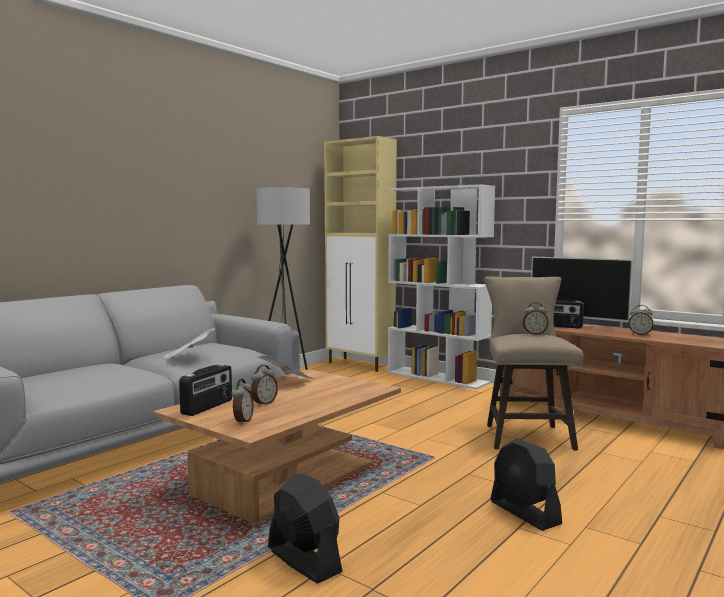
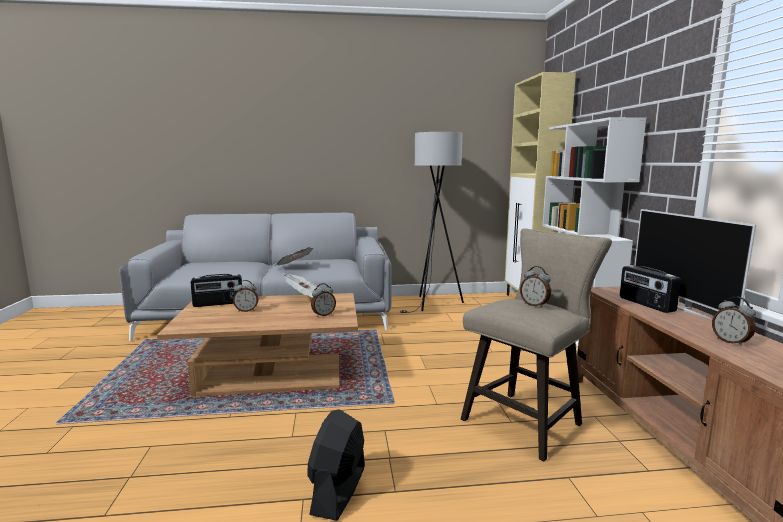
camera: 45 degrees right, 5 degrees up
(242, 421) = (199, 319): alarm clock -> alarm clock (323, 315)
(303, 560) = (154, 434): black fan -> none

